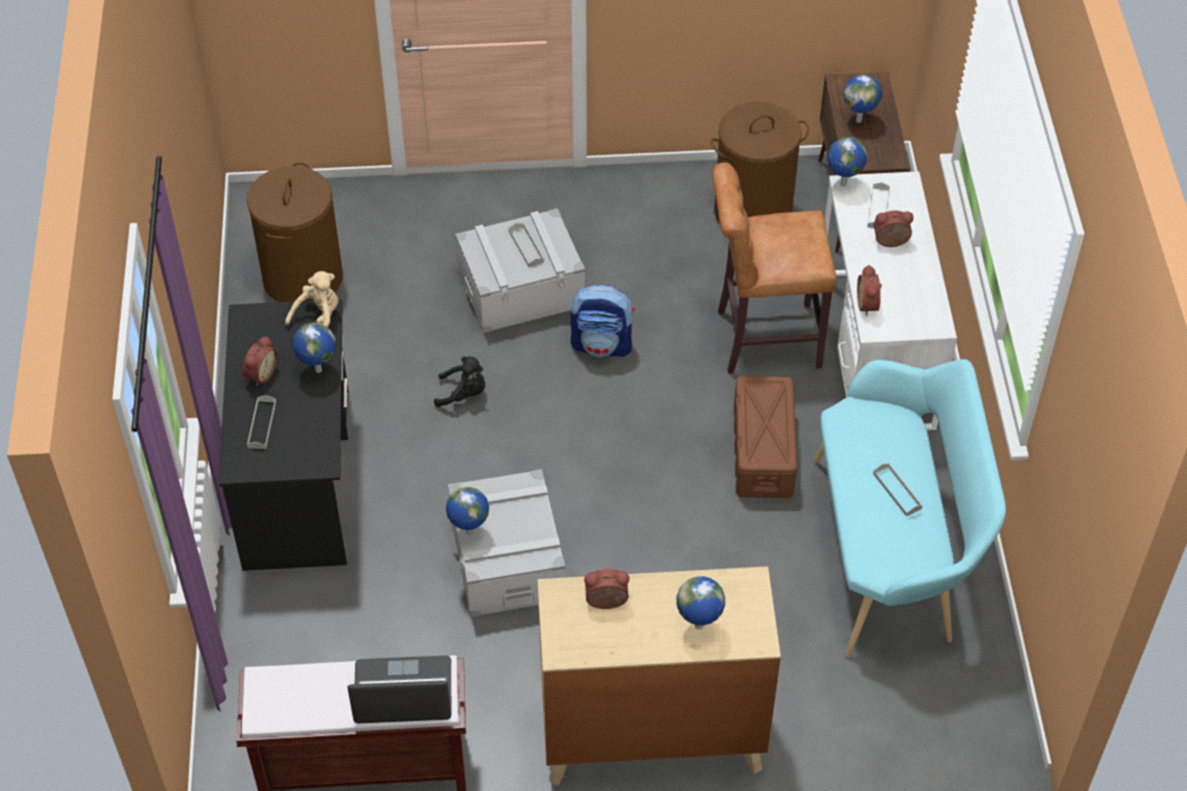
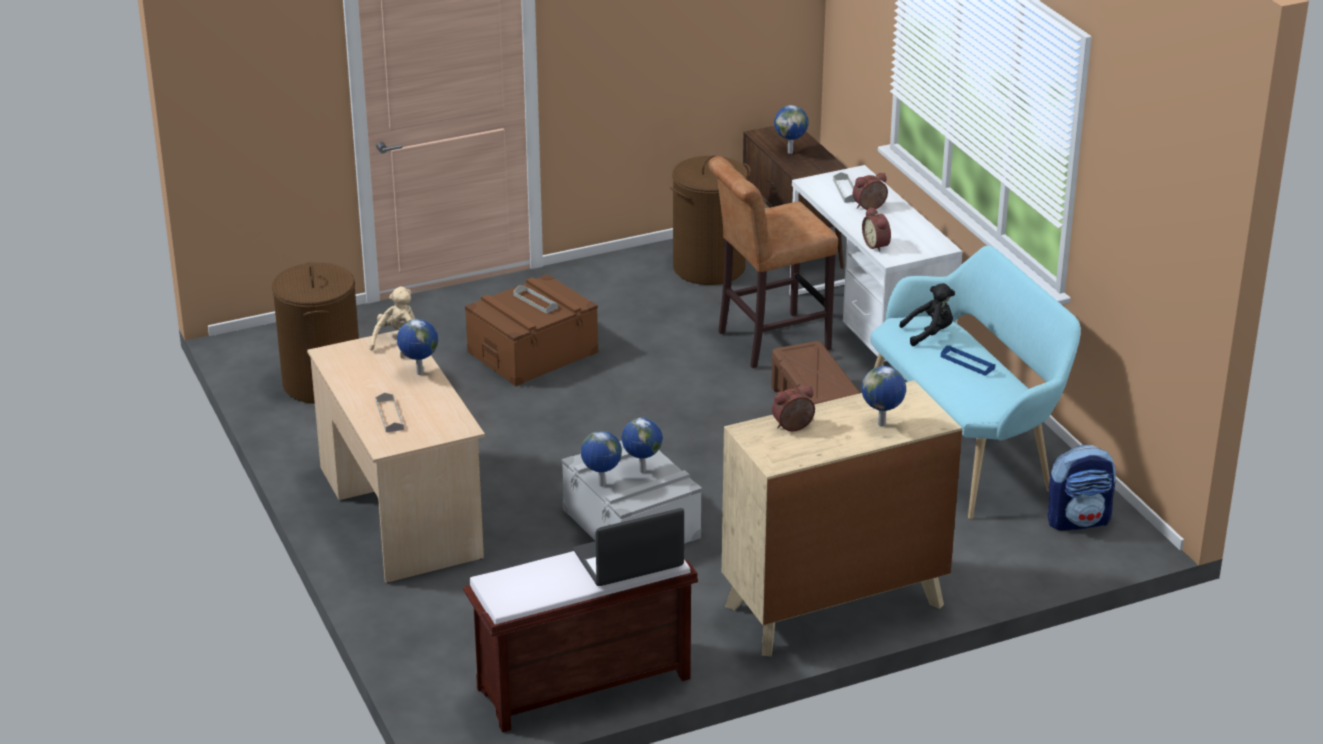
camera: 20 degrees left, 20 degrees down
(260, 374) = (366, 385): alarm clock -> none
(297, 478) = (400, 512): black desk -> beige desk
(464, 393) = (522, 427): black plush toy -> black plush toy (929, 334)
(521, 288) = (532, 352): grey storage box -> brown storage box
(602, 345) = (629, 372): backpack -> backpack (1078, 520)
(842, 184) = (806, 182): globe -> globe (641, 471)
(897, 491) = (967, 362): grey tray -> blue tray

